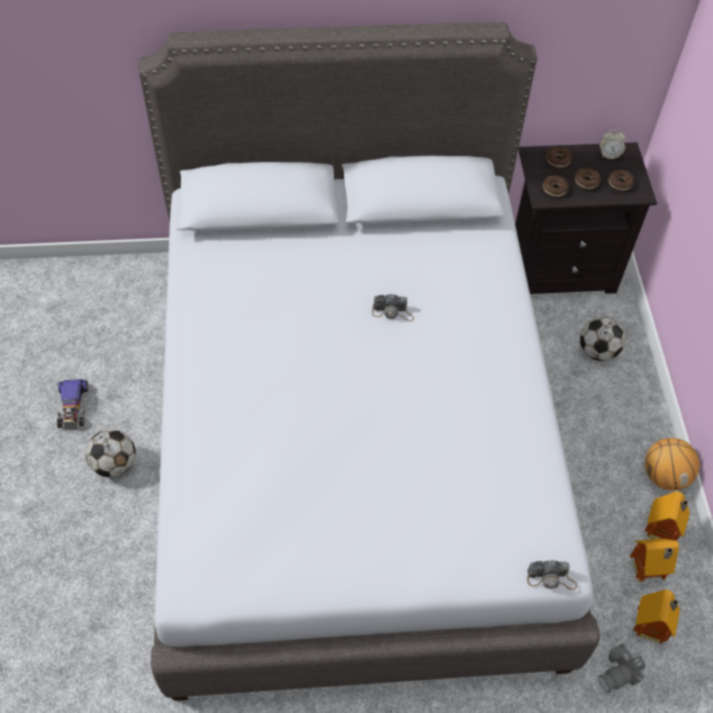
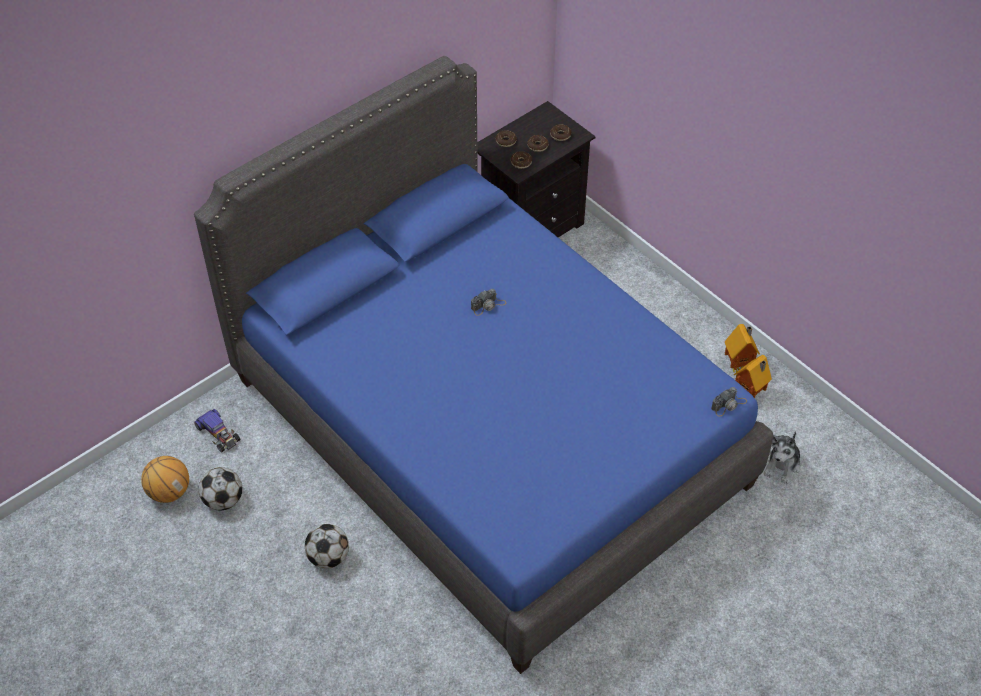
camera: 35 degrees left, 5 degrees down
(73, 406) = (255, 539): toy car -> toy car (218, 433)
(352, 439) = (488, 432): grey bed -> blue bed
(597, 351) = (604, 271): football -> football (223, 500)
(609, 154) = (536, 119): alarm clock -> none
(619, 673) = (782, 465): camera -> plush toy
(649, 630) = (779, 428): toy house -> none
(664, 475) = (712, 328): basketball -> basketball (169, 492)

